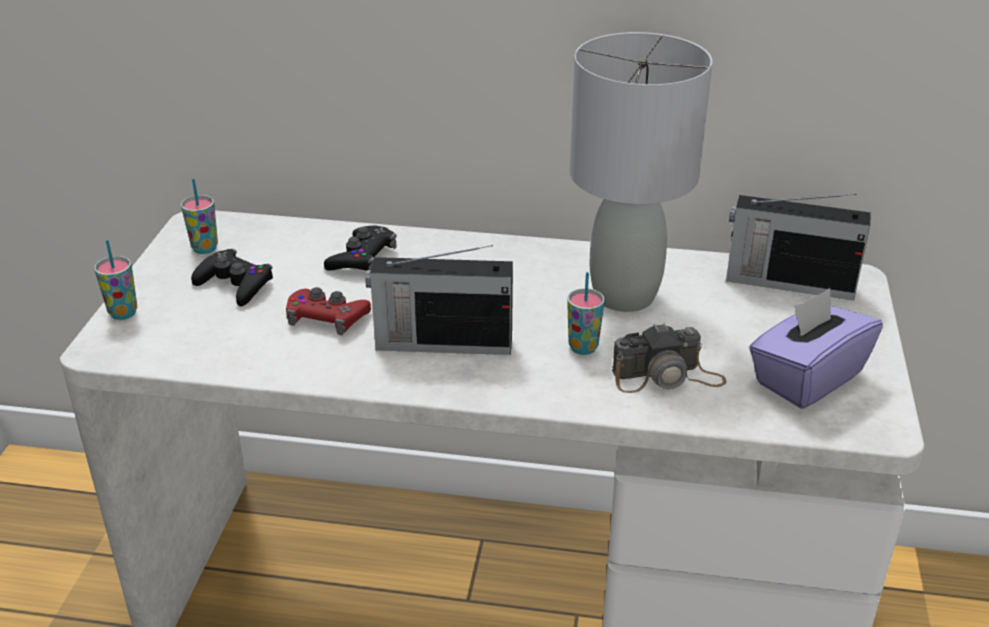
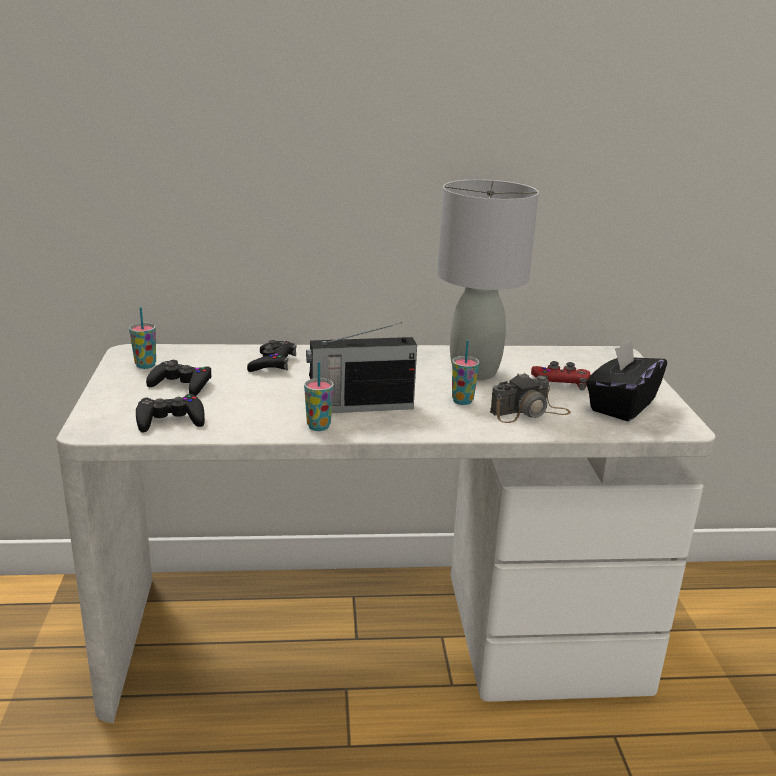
camera: 15 degrees left, 10 degrees down
(123, 313) = (98, 407): cup -> cup (318, 426)
(199, 342) = (170, 420): none -> black game controller
(327, 317) = (264, 398): red game controller -> red game controller (560, 383)
(787, 283) = (578, 358): radio -> none
(807, 378) = (621, 405): purple tissue box -> black tissue box

